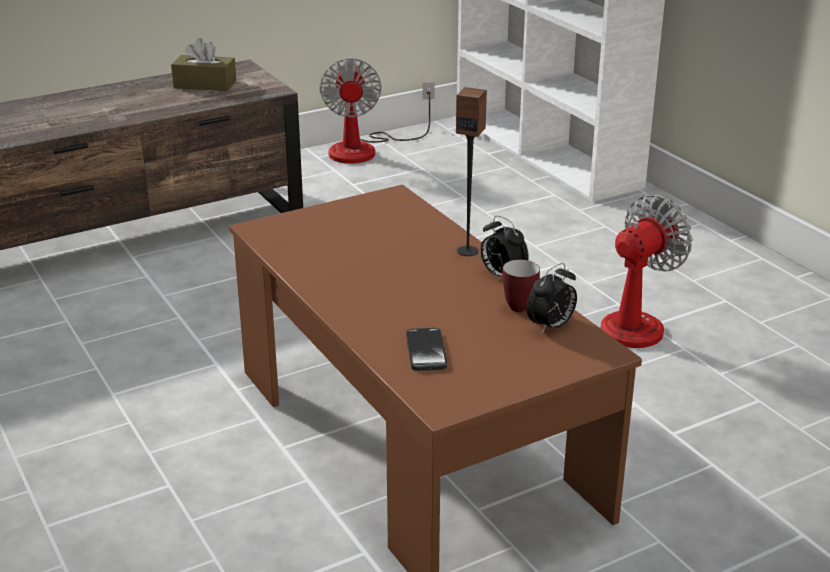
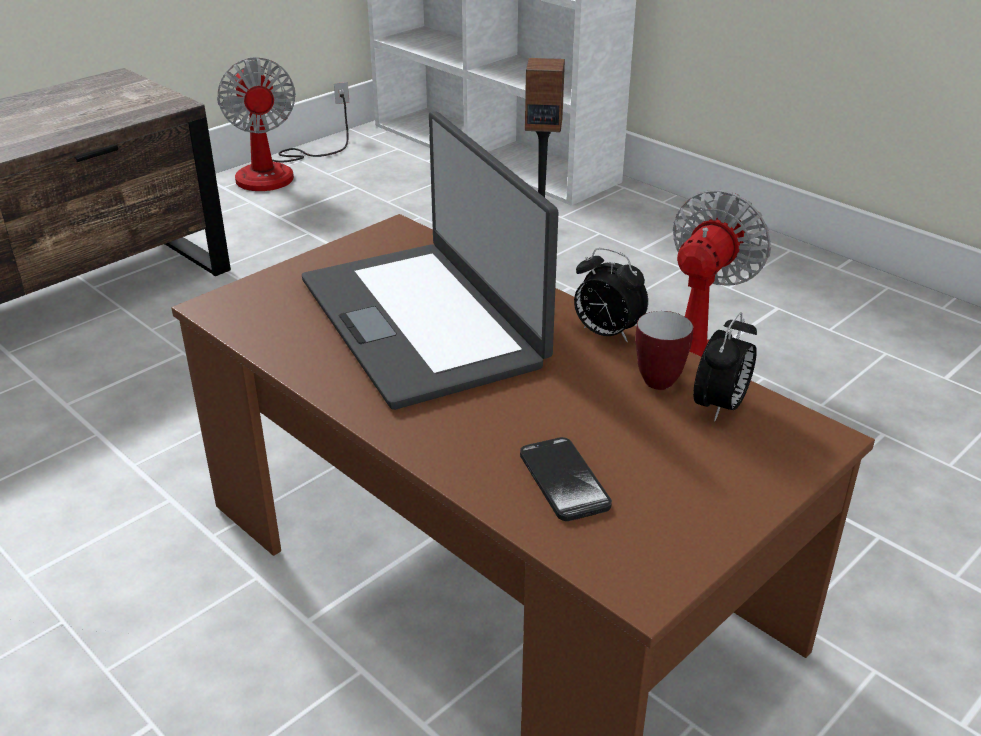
camera: 15 degrees left, 5 degrees up
(205, 84) = (71, 105): brown tissue box -> none
(385, 253) = (423, 320): none -> laptop

